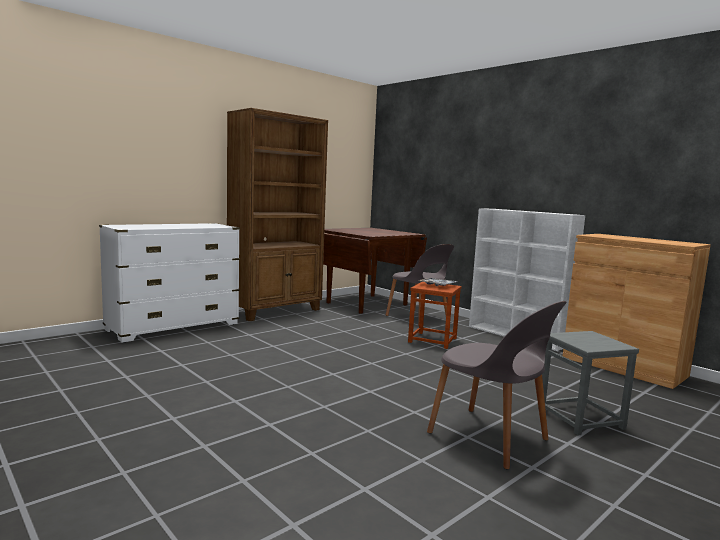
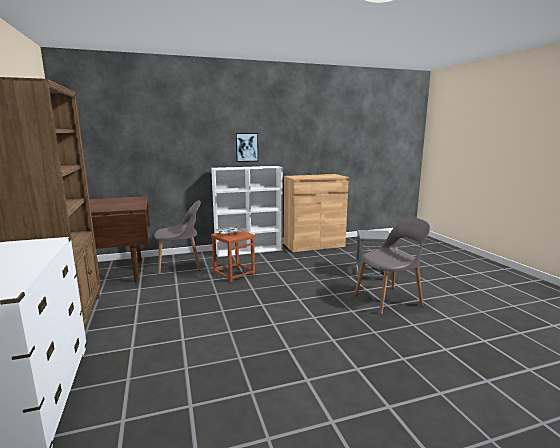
camera: 65 degrees left, 5 degrees up
(545, 183) = (246, 147): none -> picture

